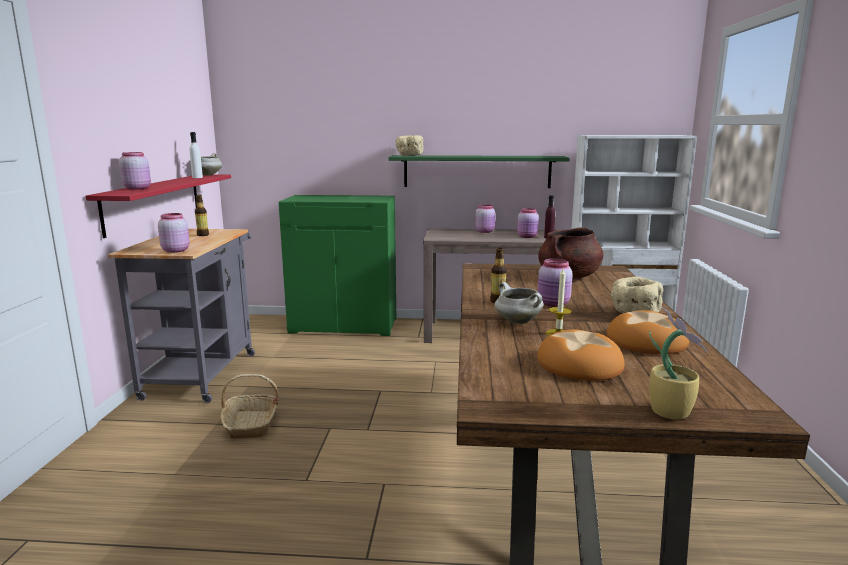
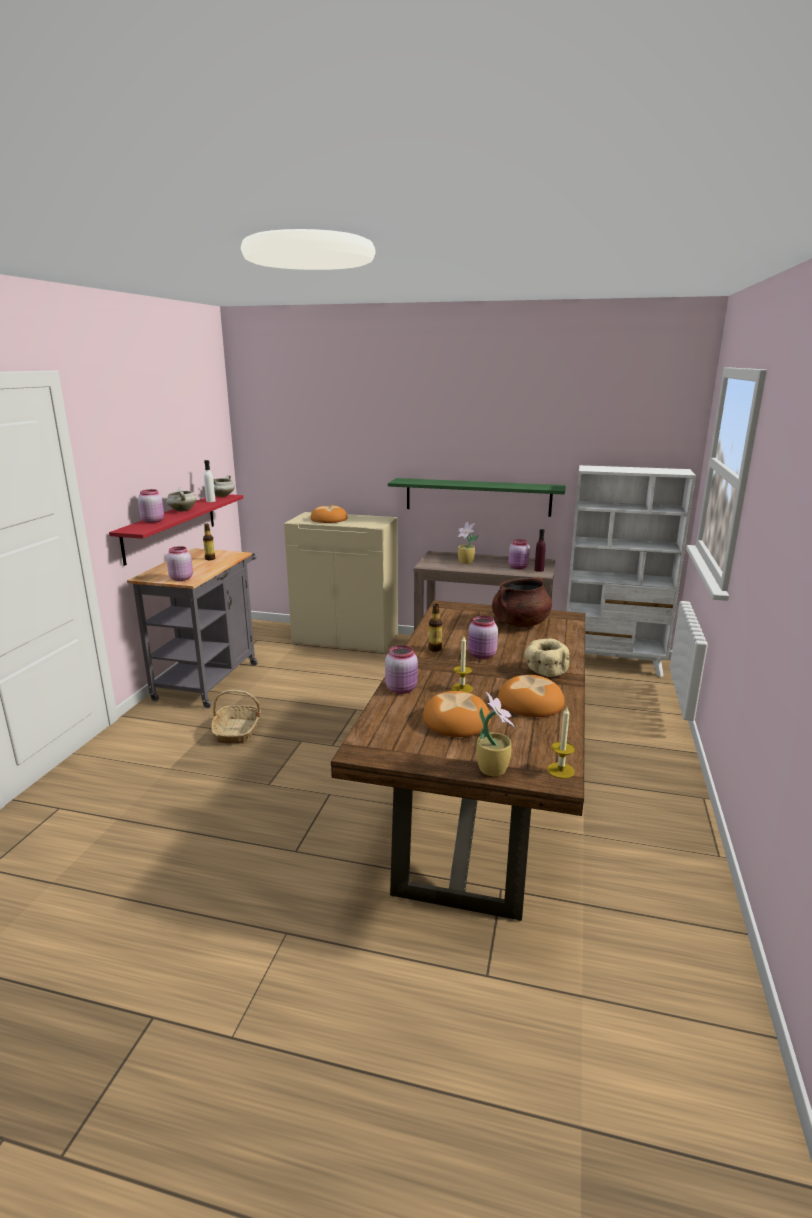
camera: 10 degrees right, 5 degrees up
(325, 198) = (329, 519): none -> bread
(344, 325) = (346, 638): green cabinet -> beige cabinet
(409, 155) = (409, 480): beige bowl -> none
(473, 235) = (466, 562): none -> potted plant
(485, 231) = (481, 558): pink jar -> pink jar (402, 689)
(517, 321) = (436, 673): white cooking pot -> white cooking pot (182, 510)
(750, 406) = (560, 770): none -> candle

